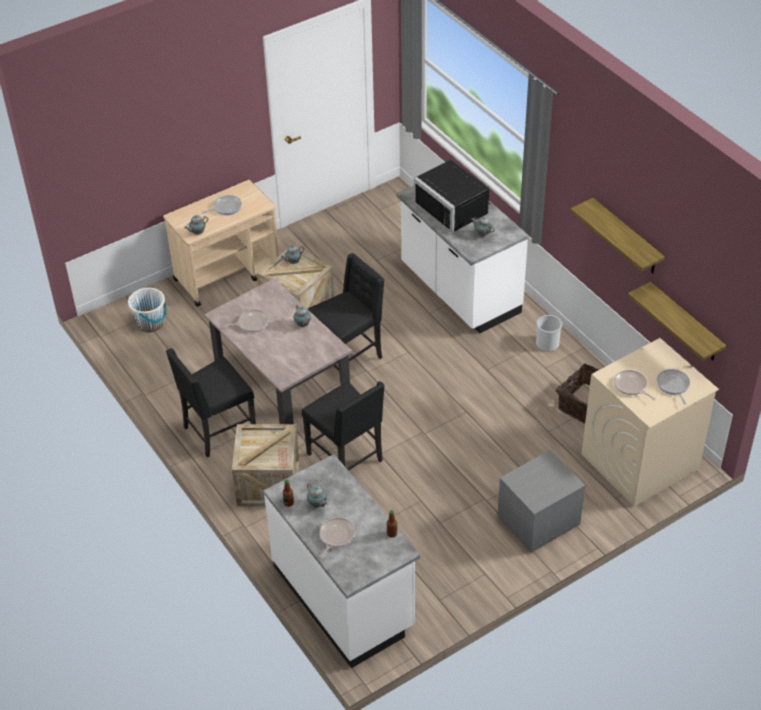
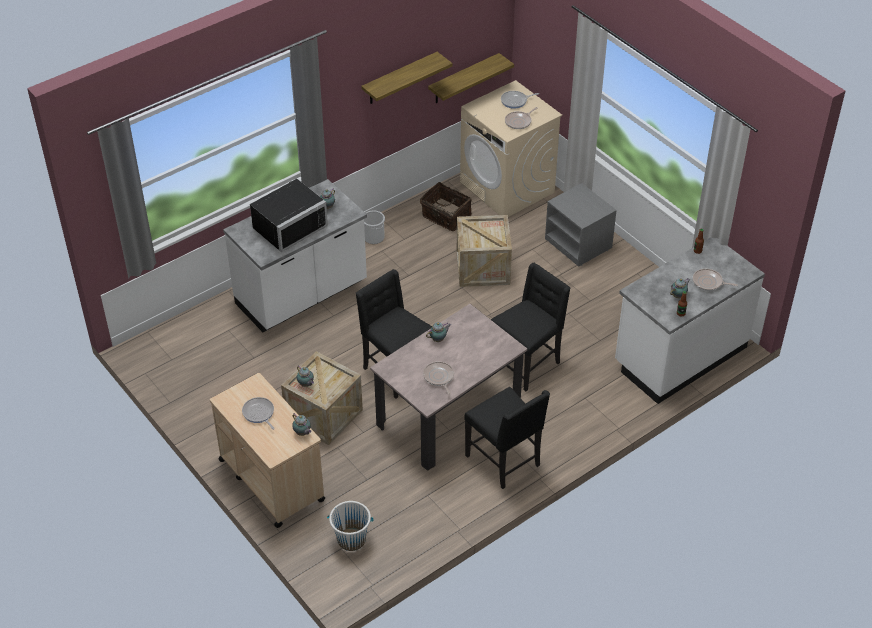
camera: 95 degrees left, 0 degrees up
(268, 483) = (564, 416): crate -> crate (483, 268)

